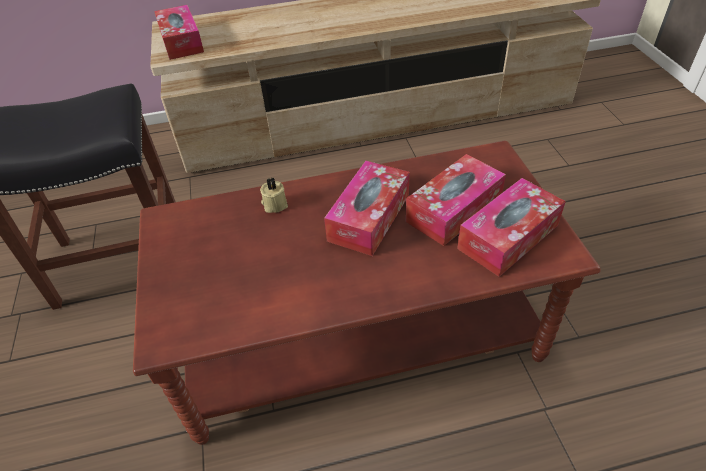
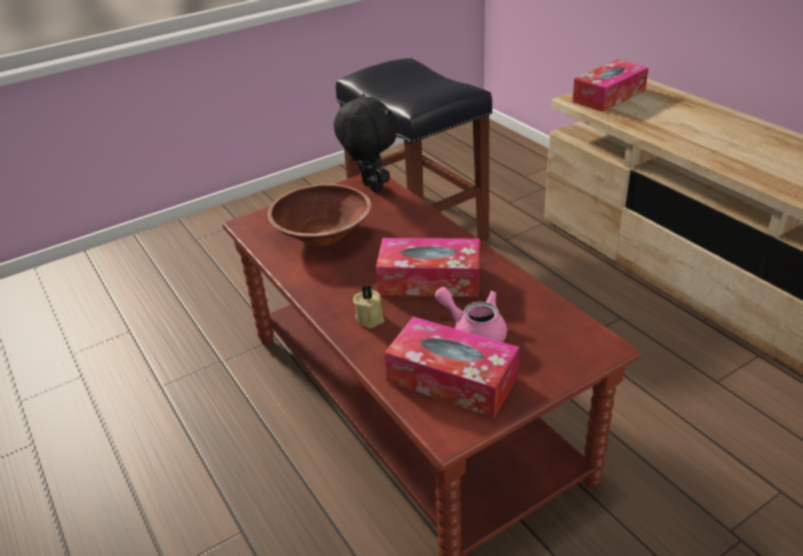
camera: 70 degrees right, 10 degrees down
(176, 221) = (370, 187): none -> black plush toy
(240, 277) = (322, 235): none -> brown bowl
(274, 204) = (417, 224): beige candle -> beige candle (370, 317)
(454, 209) = (474, 332): tissue box -> pink teapot

